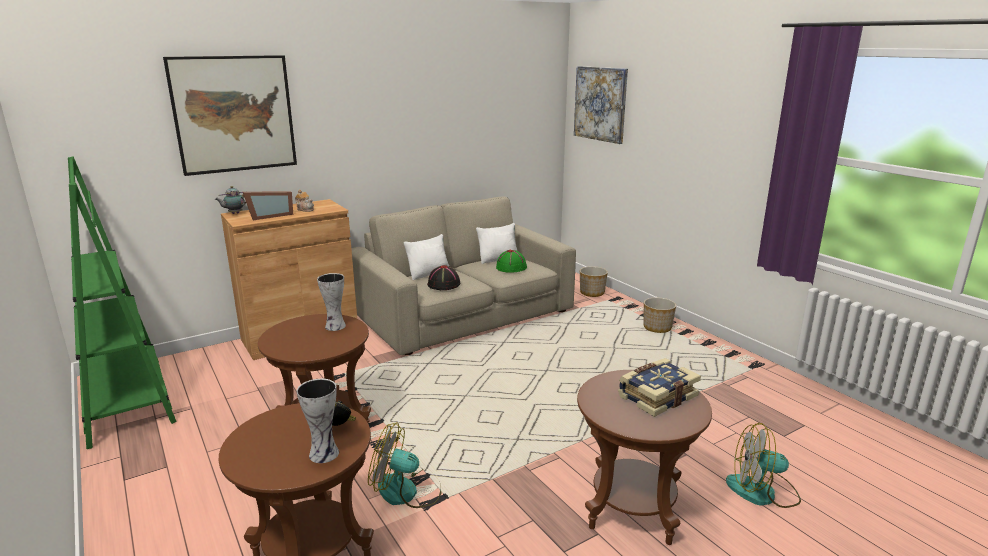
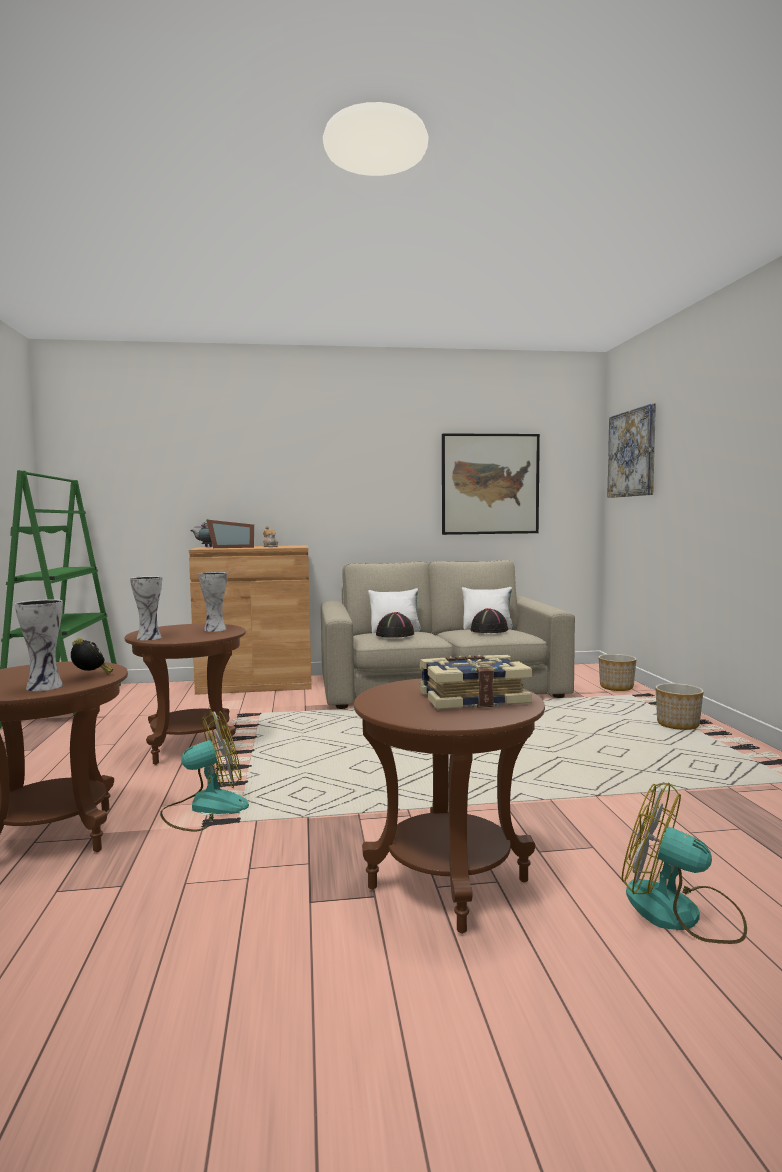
camera: 25 degrees right, 15 degrees down
(234, 114) = (221, 454): picture -> picture (490, 484)
(294, 351) = (150, 638): none -> vase
(407, 491) = (205, 808): fan -> fan turned 120 degrees clockwise
(511, 267) = (489, 630): green hat -> black hat

